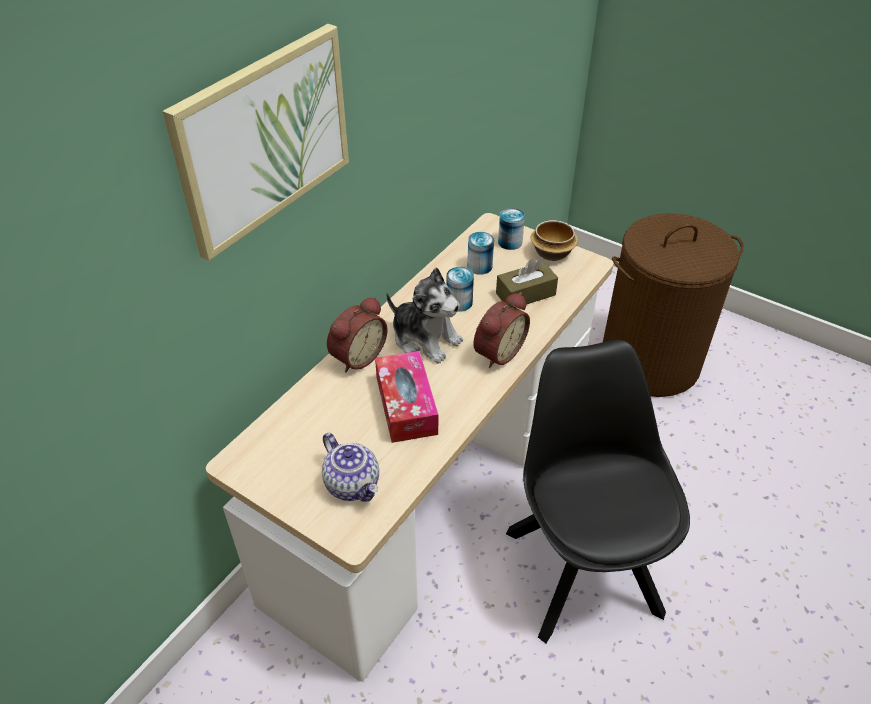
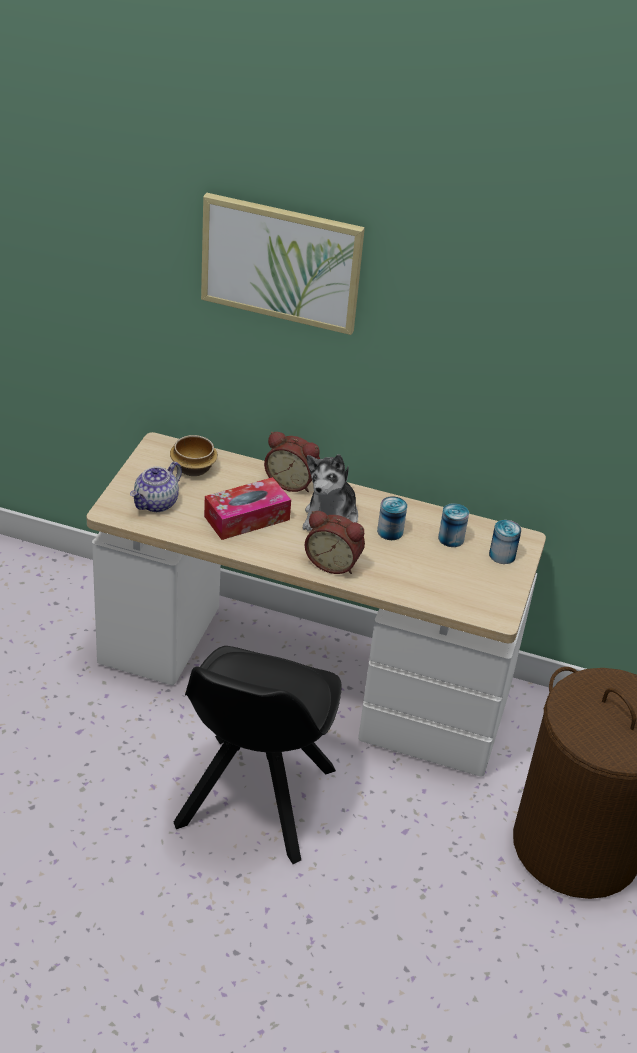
camera: 70 degrees right, 5 degrees down
(525, 294) = (424, 573): brown tissue box -> none
(551, 253) = (500, 586): bowl -> bowl (192, 468)
(581, 567) = (253, 800): black chair -> black chair turned 135 degrees clockwise

